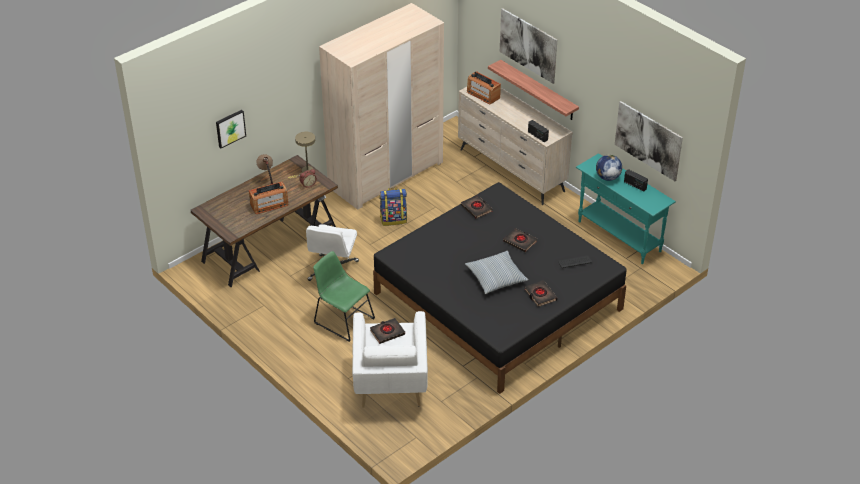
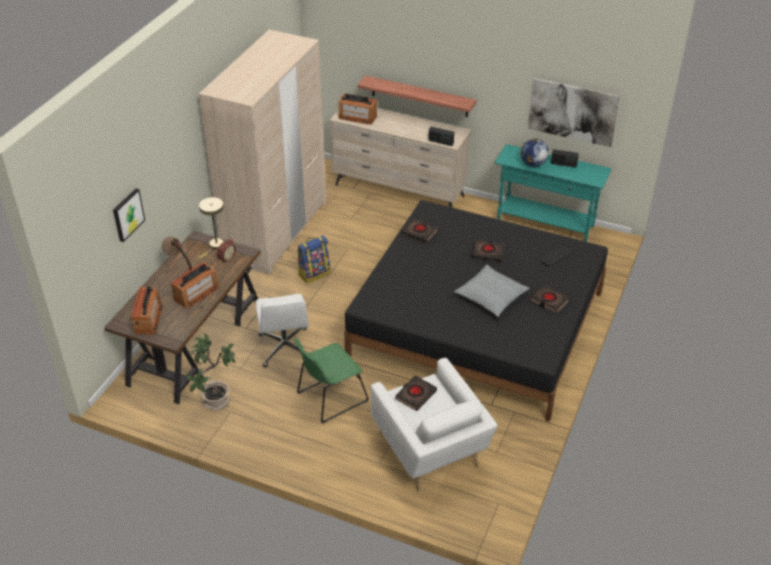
camera: 25 degrees left, 0 degrees up
(224, 213) = (148, 319): none -> radio
(258, 294) = (217, 401): none -> potted plant
(342, 319) = (329, 398): green chair -> green chair turned 45 degrees counterclockwise
(528, 45) = (402, 49): picture -> none

